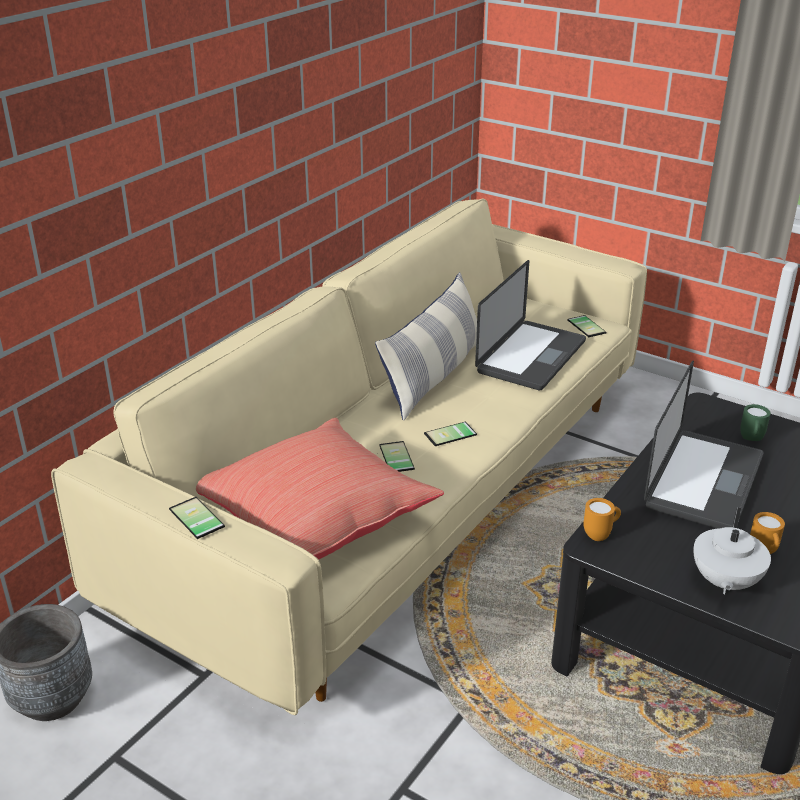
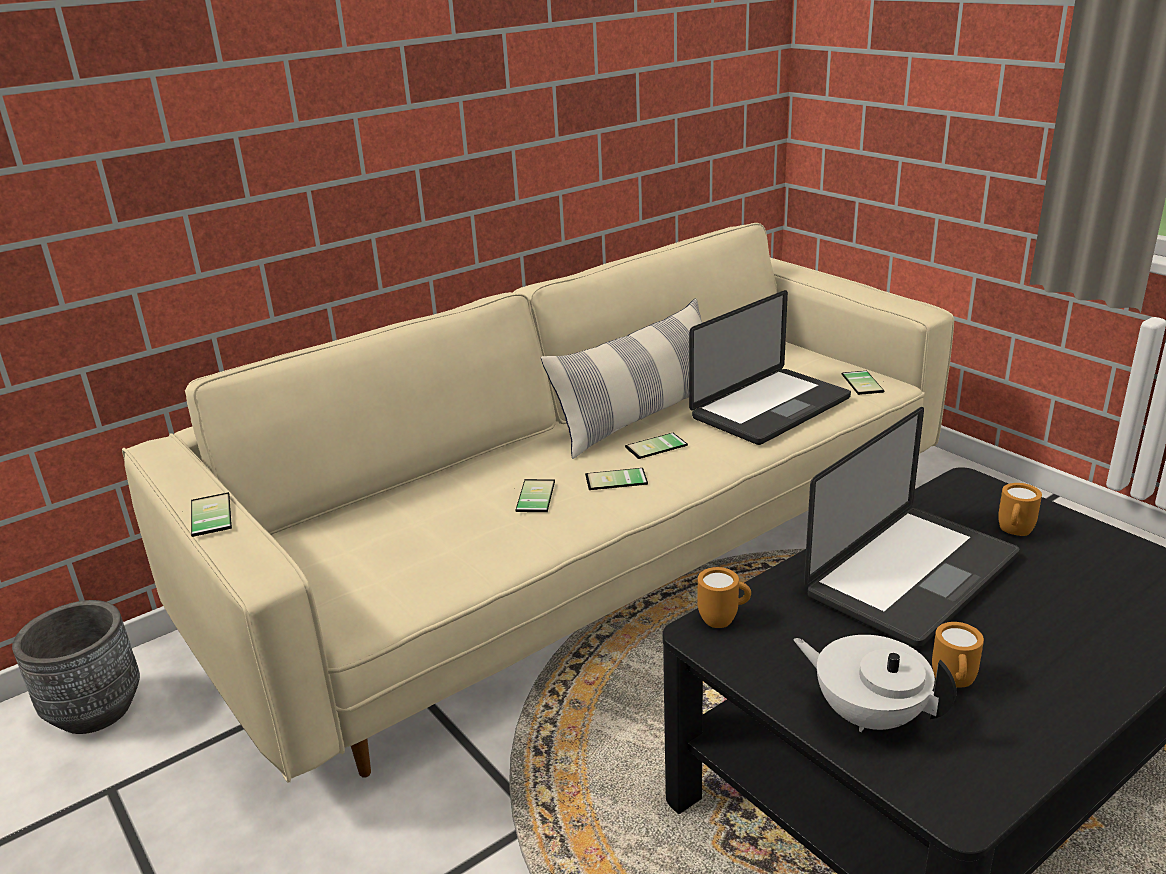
camera: 20 degrees right, 5 degrees down
(313, 521) = (393, 552): red pillow -> none
(465, 402) = (657, 447): none -> phone
(724, 582) = (868, 714): white teapot -> white teapot turned 90 degrees clockwise
(751, 440) = (1014, 534): green mug -> orange mug

